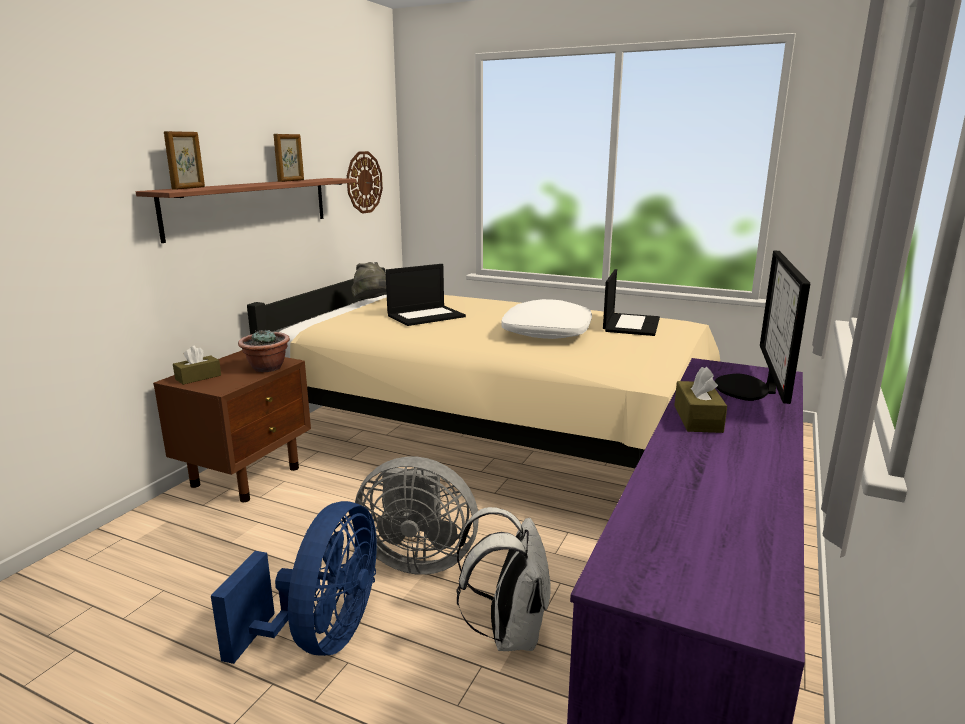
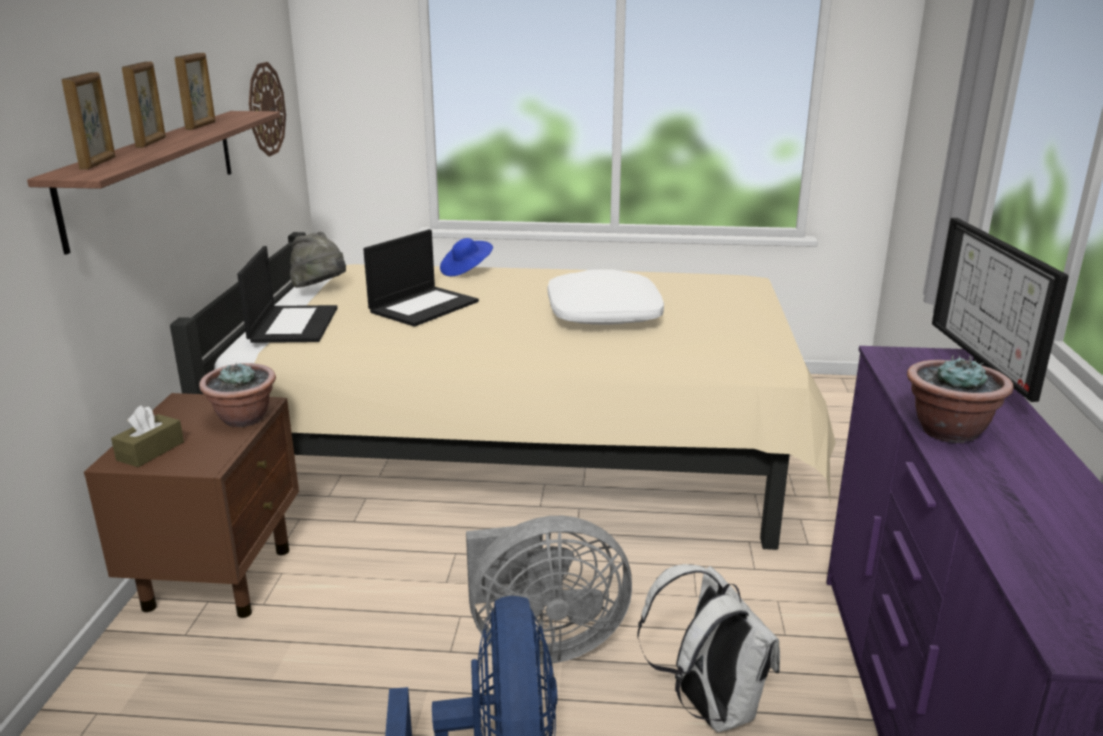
camera: 20 degrees left, 5 degrees up
(243, 184) = (151, 142): none -> picture frame
(478, 300) = (466, 270): none -> blue hat
(631, 324) = (691, 290): laptop -> laptop (293, 324)
(697, 419) = (948, 431): brown tissue box -> potted plant

